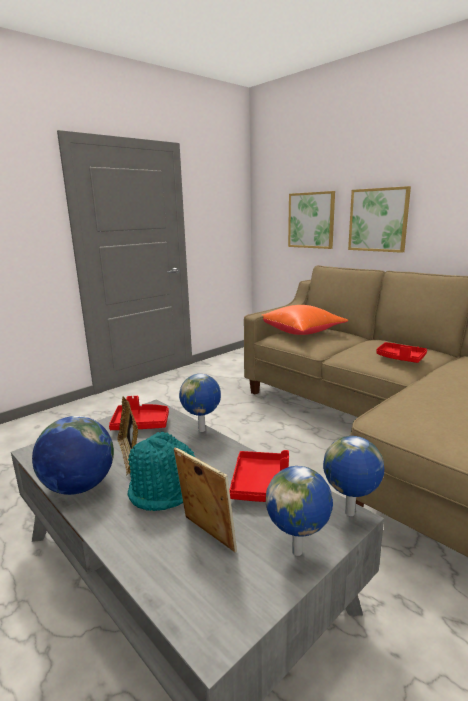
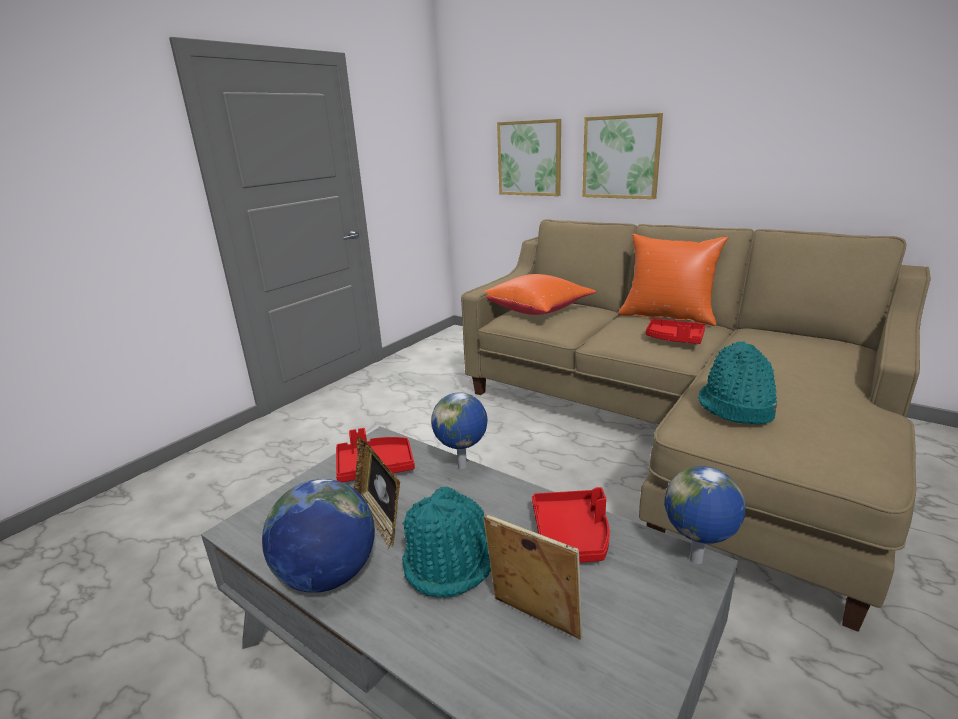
camera: 10 degrees left, 5 degrees up
(298, 552) = (658, 625): globe -> none
(403, 343) = (667, 316): none -> orange pillow
(423, 408) = (735, 407): none -> turquoise hat

